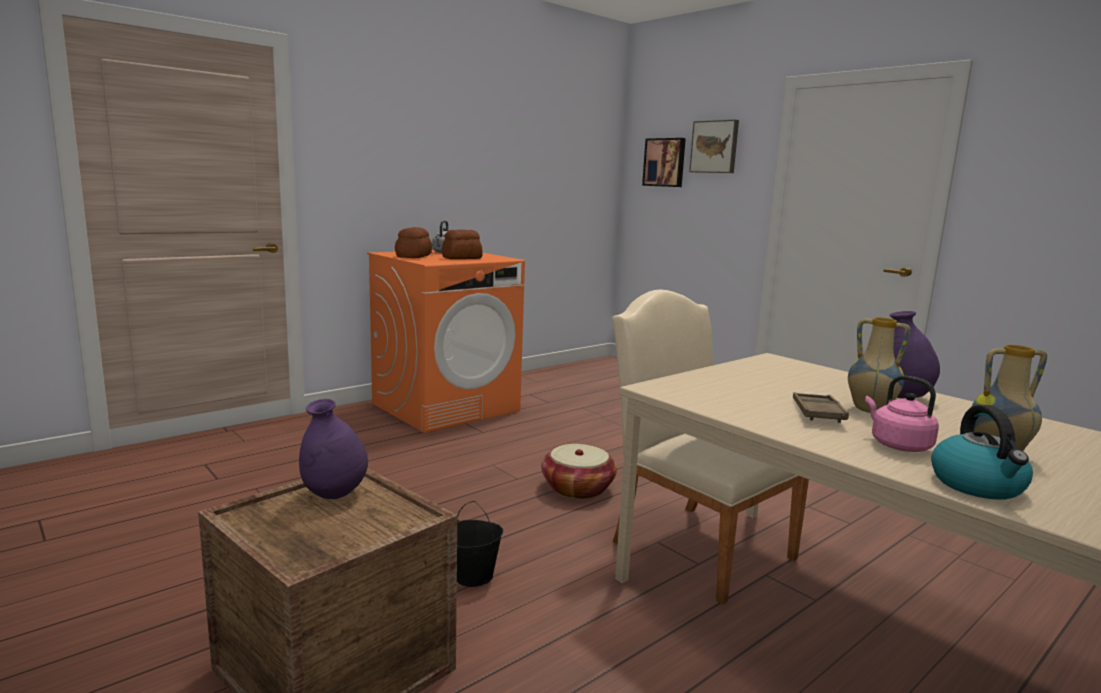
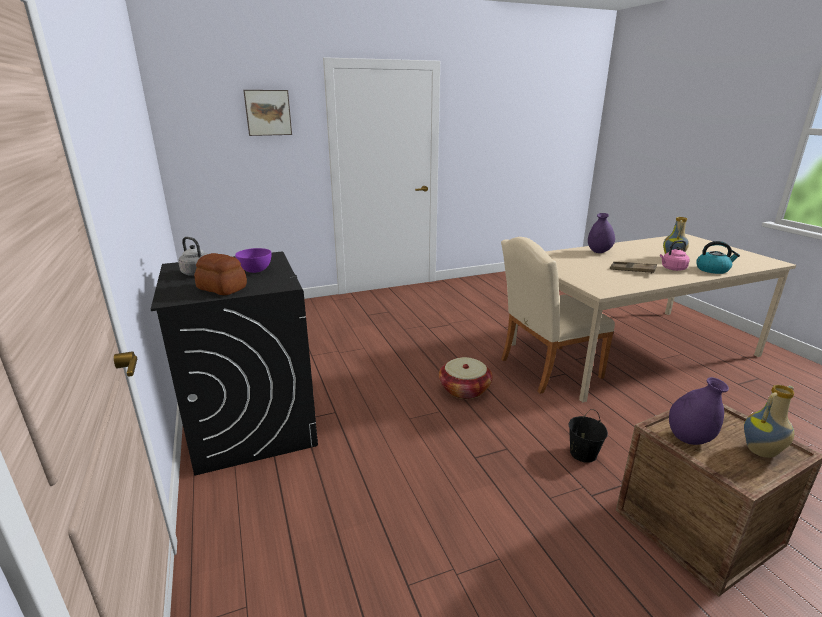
camera: 70 degrees left, 10 degrees up
(446, 407) = (252, 423): orange washing machine -> black washing machine
(461, 258) = (255, 270): bread -> purple bowl
(665, 162) = (213, 127): picture -> none
(869, 410) = (623, 261): vase -> vase (762, 452)

